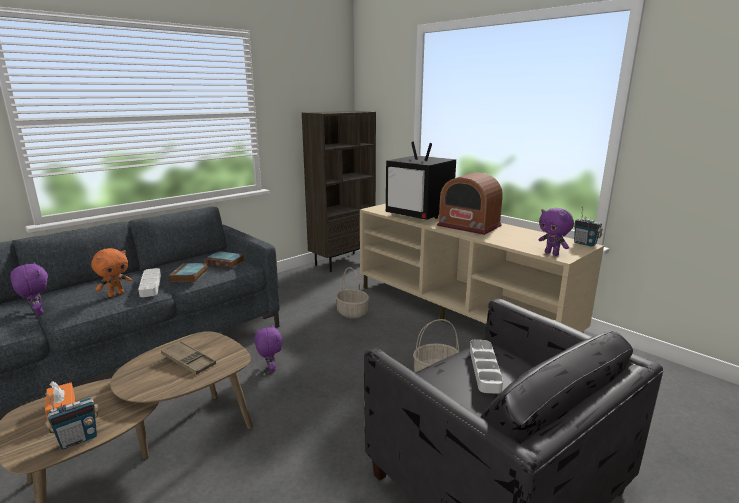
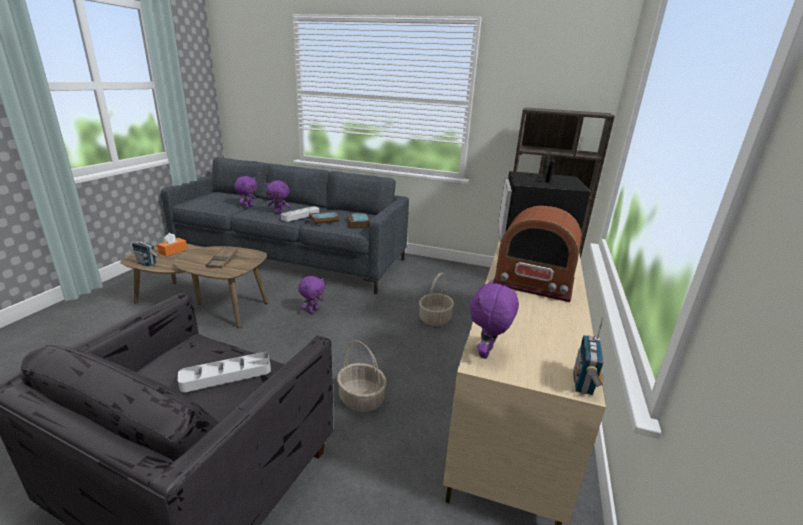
camera: 60 degrees right, 5 degrees up
(116, 294) = (279, 213): orange plush toy -> purple plush toy
(468, 226) = (533, 282): radio -> radio turned 75 degrees counterclockwise

